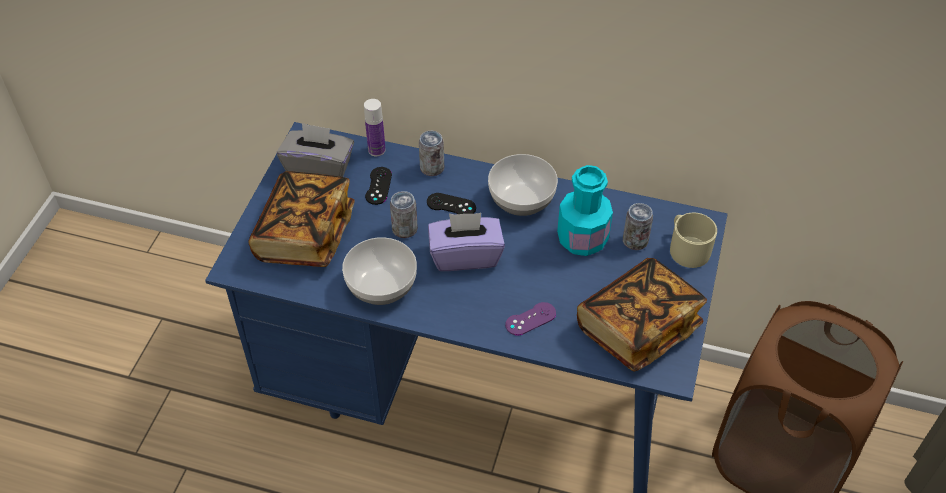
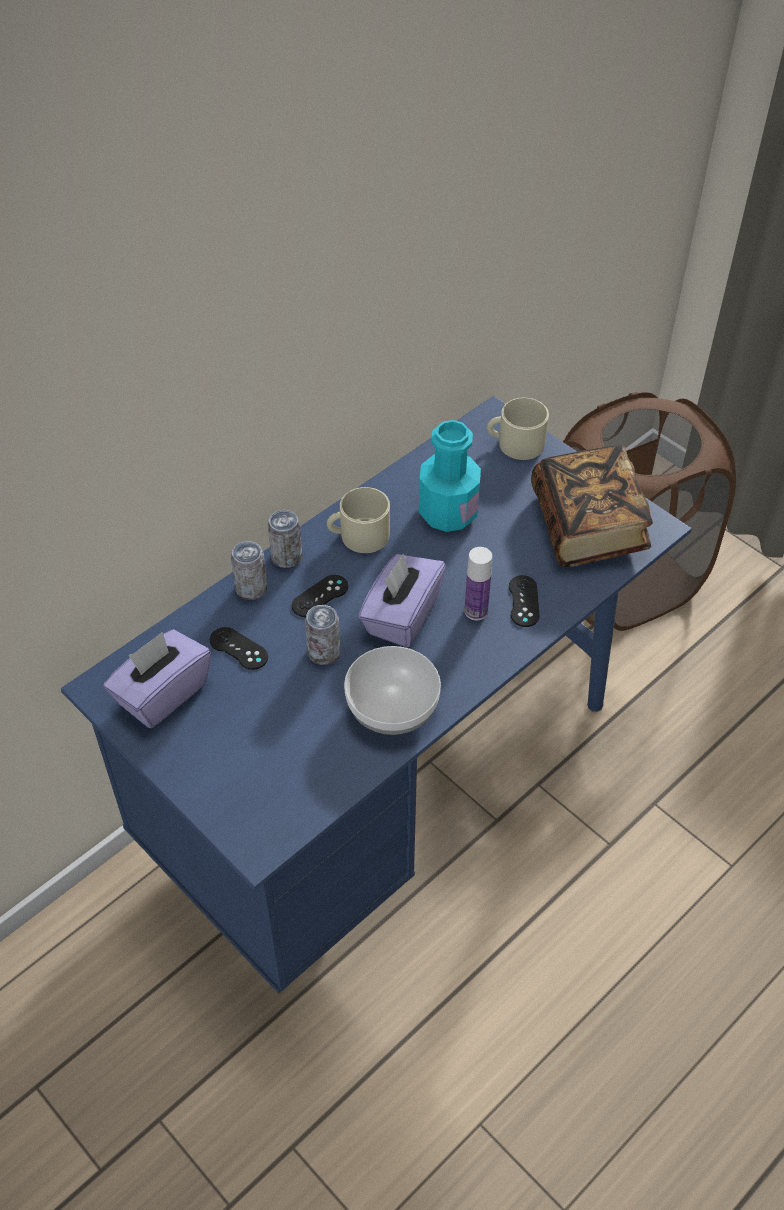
camera: 60 degrees left, 0 degrees up
(305, 235) = (260, 751): book -> none
(319, 168) = (162, 693): grey tissue box -> purple tissue box
(376, 150) = (180, 626): bottle -> bottle (476, 611)
(520, 200) = (358, 536): bowl -> beige mug
(530, 319) = (523, 601): purple game controller -> black game controller
(635, 241) = (480, 475): can -> can (286, 557)

